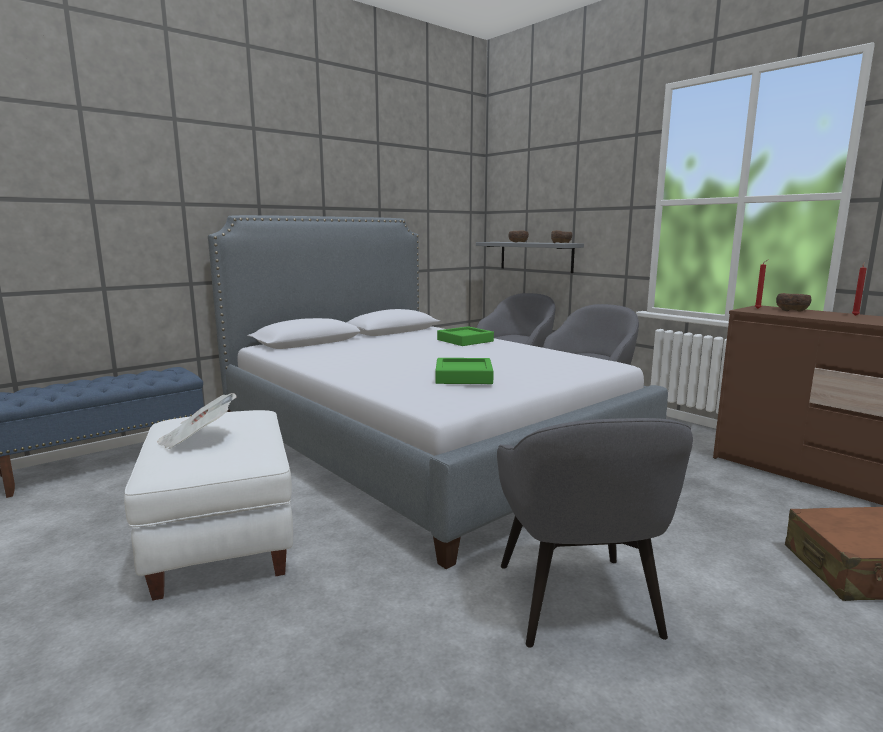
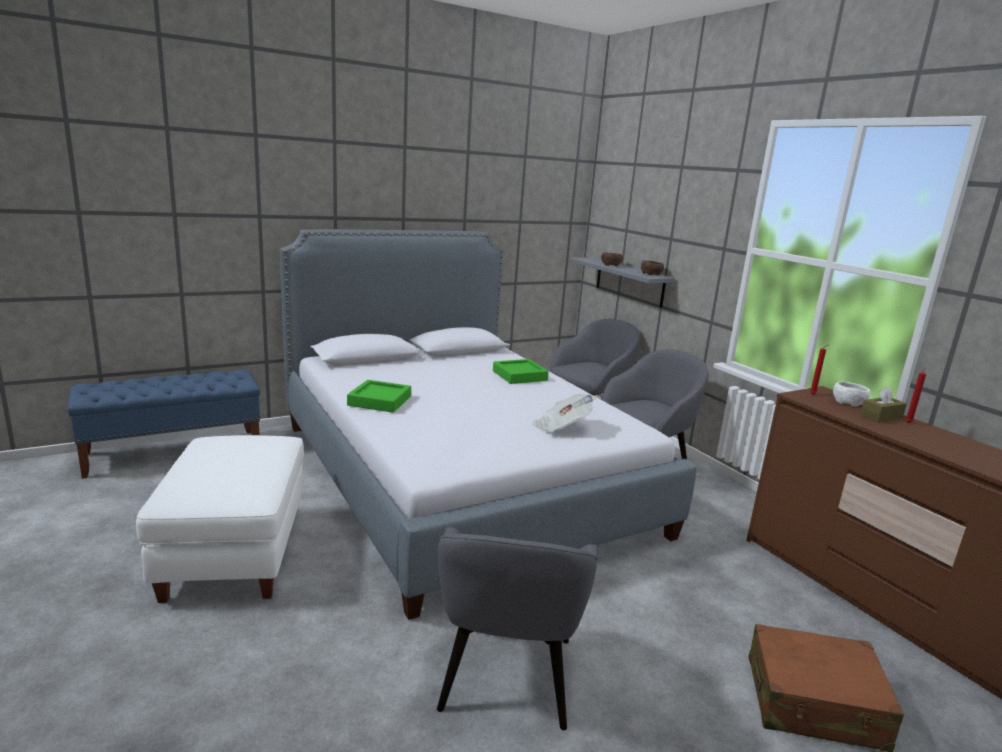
camera: 10 degrees right, 5 degrees up
(197, 440) = (215, 468): newspaper -> newspaper (561, 427)
(463, 377) = (475, 432): green tray -> green tray (379, 401)
(791, 310) = (848, 402): brown bowl -> white bowl
(829, 314) = (881, 416): none -> brown tissue box

